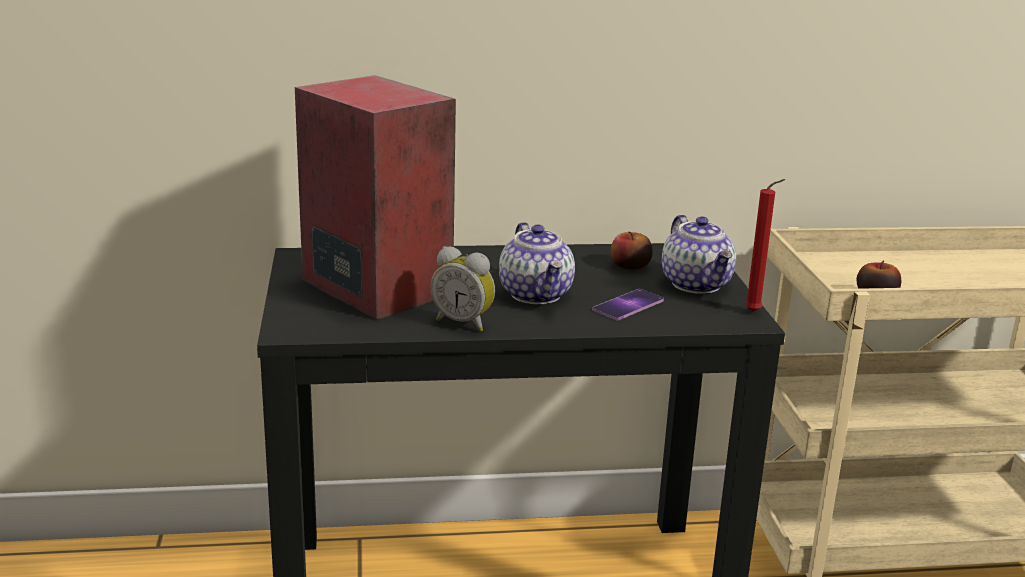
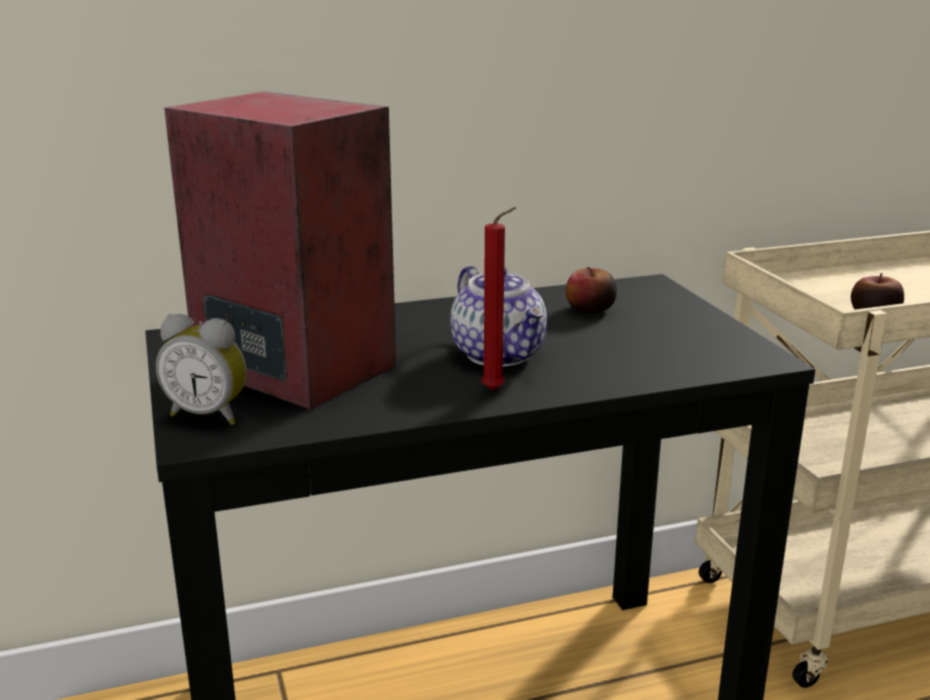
camera: 10 degrees left, 0 degrees up
(464, 322) = (426, 400): alarm clock -> alarm clock (209, 414)
(628, 305) = (615, 355): phone -> none
(697, 284) = (679, 322): teapot -> none
(755, 312) = (766, 348): red candle -> red candle (496, 391)

